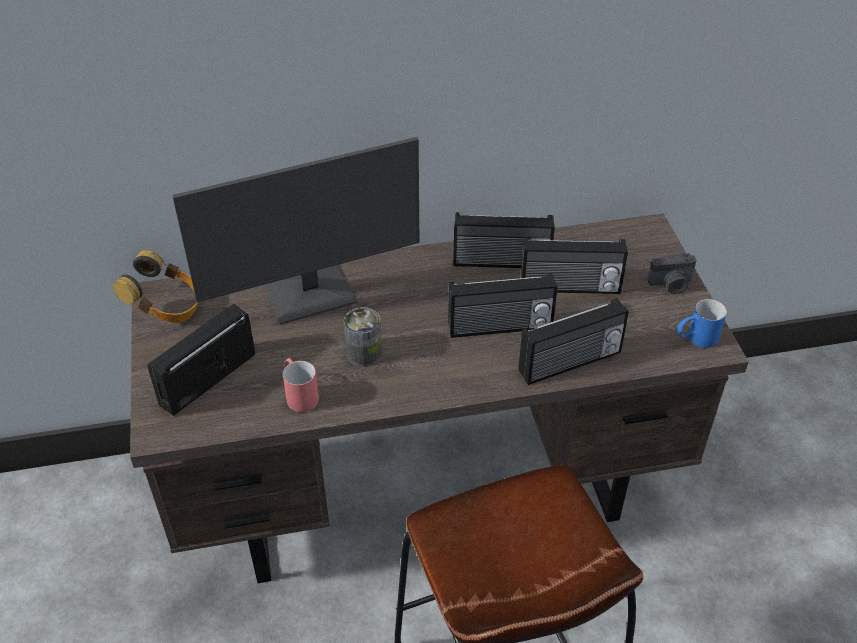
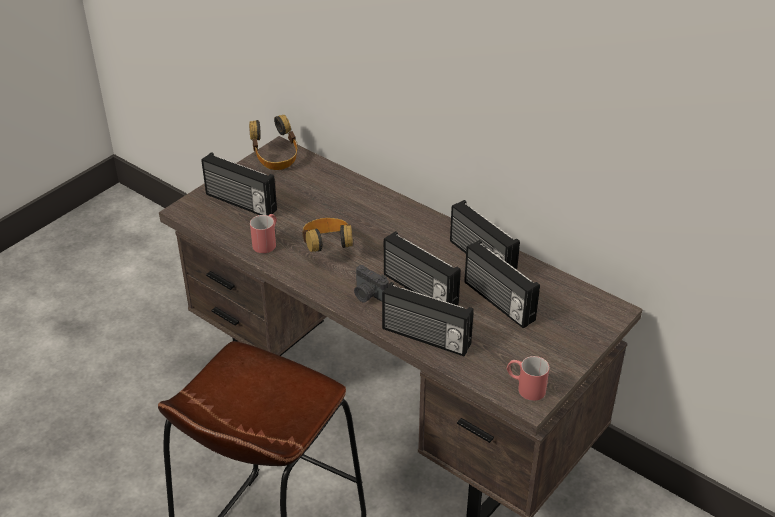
camera: 50 degrees right, 5 degrees down
(207, 378) = (240, 203): radio -> radio turned 150 degrees counterclockwise
(311, 294) = (350, 200): monitor -> none
(364, 353) = (327, 247): can -> headphones
(671, 284) = (567, 349): camera -> camera (368, 295)
(695, 339) = (525, 387): blue mug -> red mug

